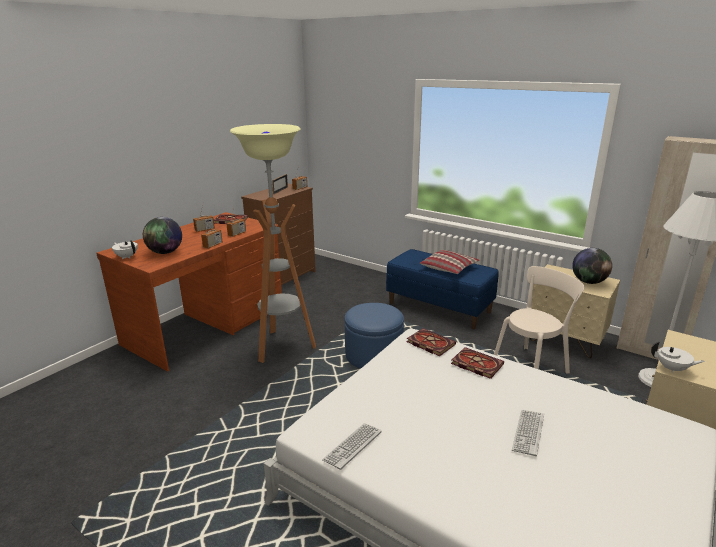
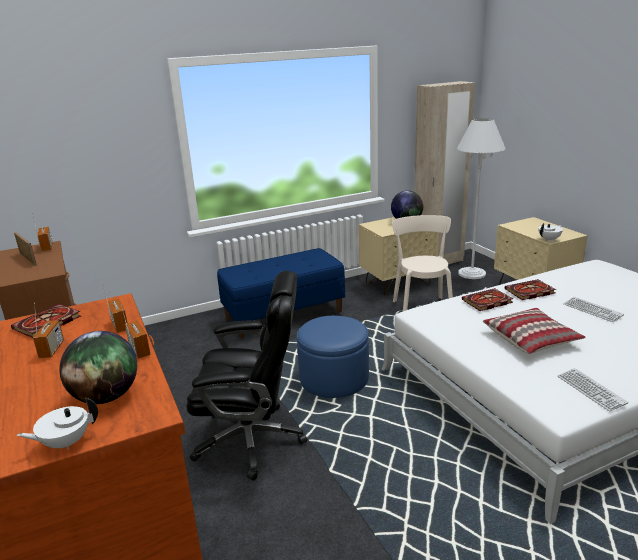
camera: 60 degrees left, 0 degrees up
(283, 346) = (252, 439): floor lamp -> black office chair
(429, 343) = (436, 311): book -> book (529, 292)
(449, 268) = (291, 265): pillow -> pillow (531, 339)

